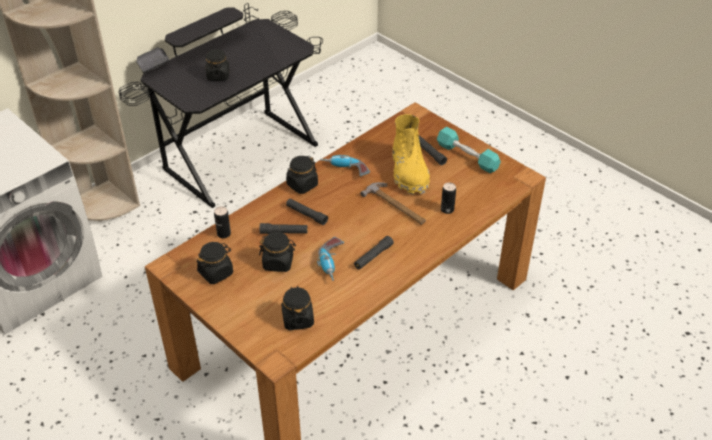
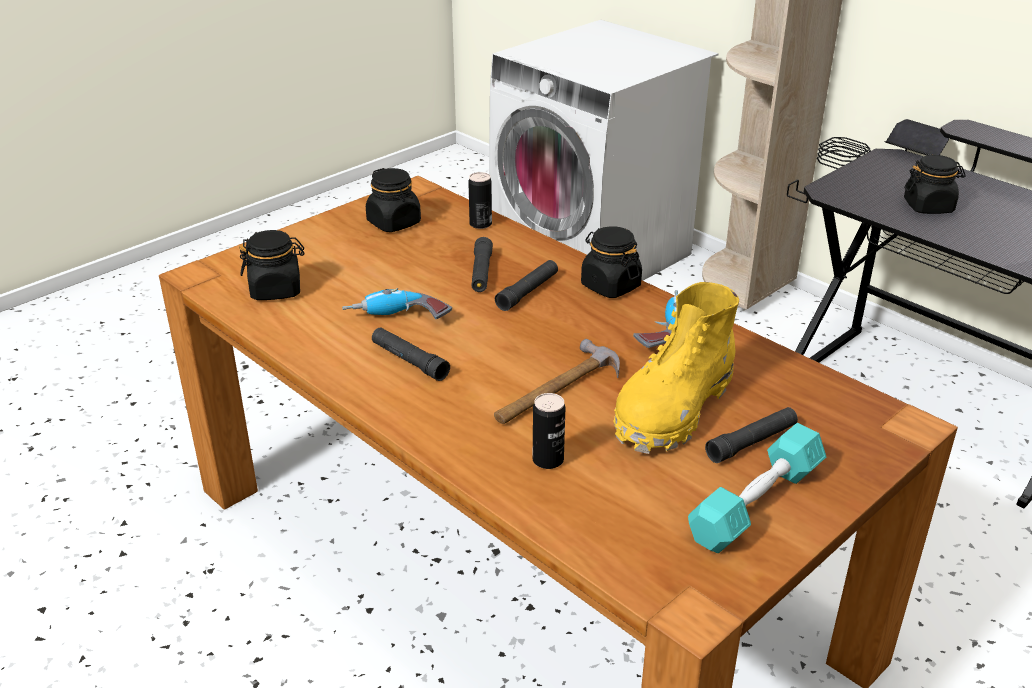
camera: 90 degrees right, 10 degrees down
(278, 263) = (408, 270): black jar -> none
(409, 172) = (673, 410): yellow boot -> yellow boot turned 45 degrees counterclockwise

